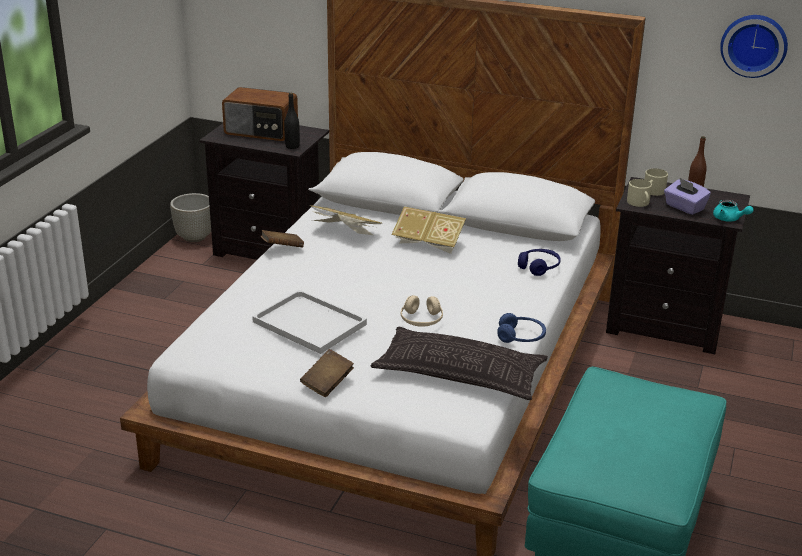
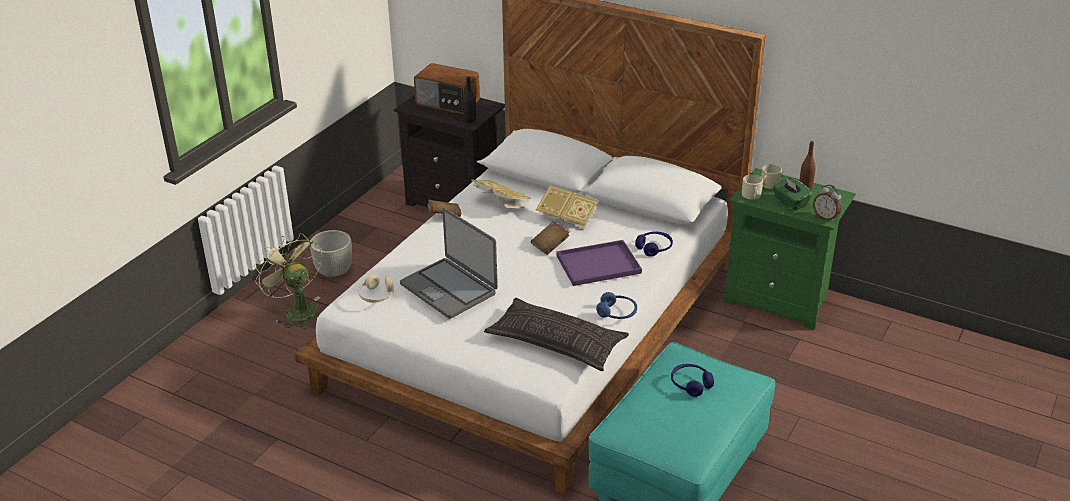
camera: 10 degrees right, 5 degrees up
(103, 376) = (296, 310): none -> green fan
(195, 237) = (394, 185): grey planter -> grey planter (334, 272)
(311, 323) = (449, 288): white tray -> laptop
(327, 383) = (449, 342): brown book -> brown book (550, 245)
(421, 320) = (540, 291): beige headphones -> beige headphones (377, 296)
(480, 288) = (597, 265): none -> purple tray
(633, 410) = (691, 384): none -> blue headphones
(666, 325) = (780, 299): black nightstand -> green nightstand
(684, 207) = (790, 203): purple tissue box -> green tissue box
(729, 219) = (825, 217): turquoise teapot -> alarm clock
(754, 44) = (858, 65): wall clock -> none

